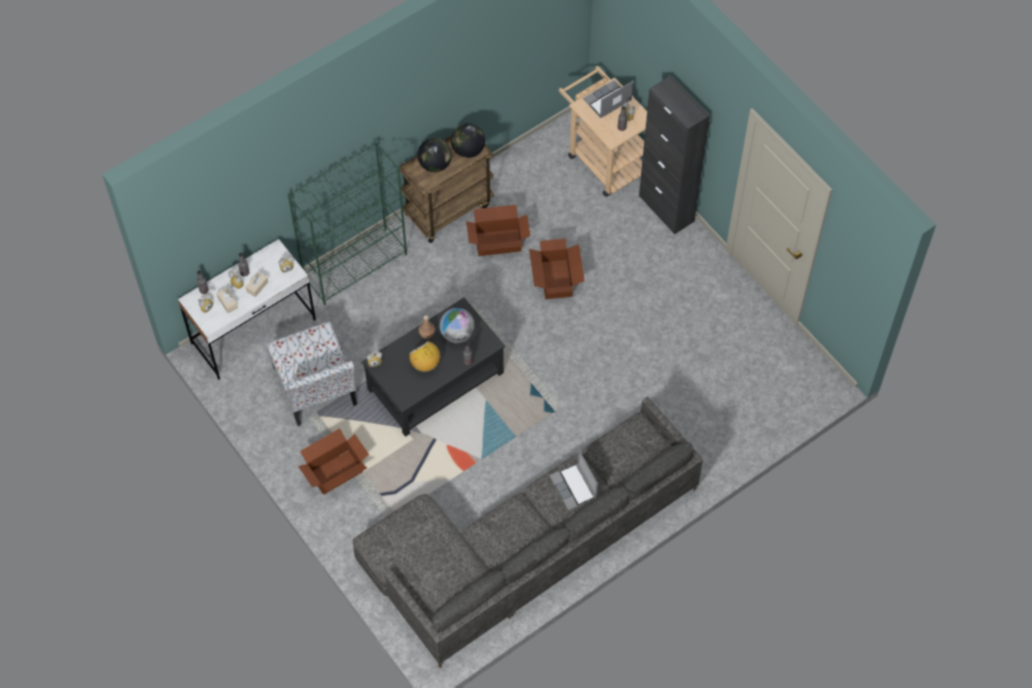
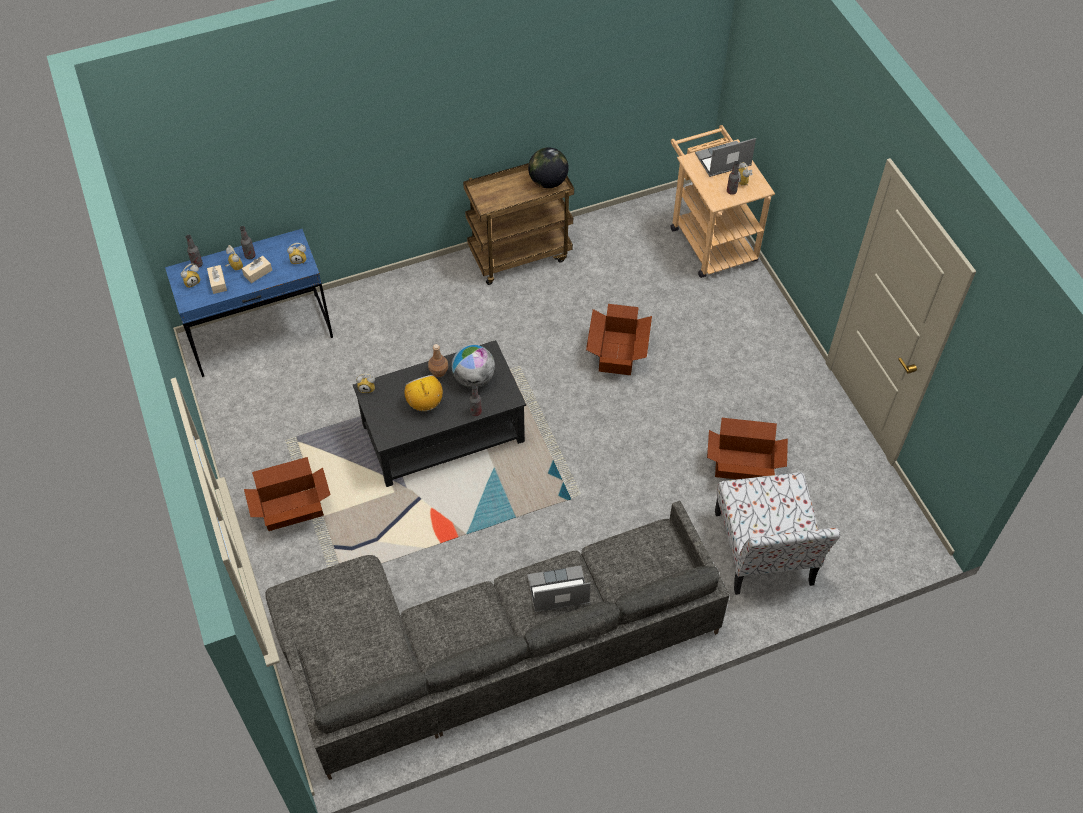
camera: 15 degrees right, 5 degrees down
(253, 331) = (261, 335): white desk -> blue desk
(315, 387) = (305, 409): chair -> chair (764, 550)
(355, 265) = (397, 291): green bookcase -> none
(435, 164) = (505, 189): globe -> none
(497, 242) = (563, 299): cardboard box -> cardboard box (742, 465)
(574, 487) = (557, 591): laptop -> laptop turned 90 degrees clockwise
(666, 208) = (767, 304): black cabinet -> none

